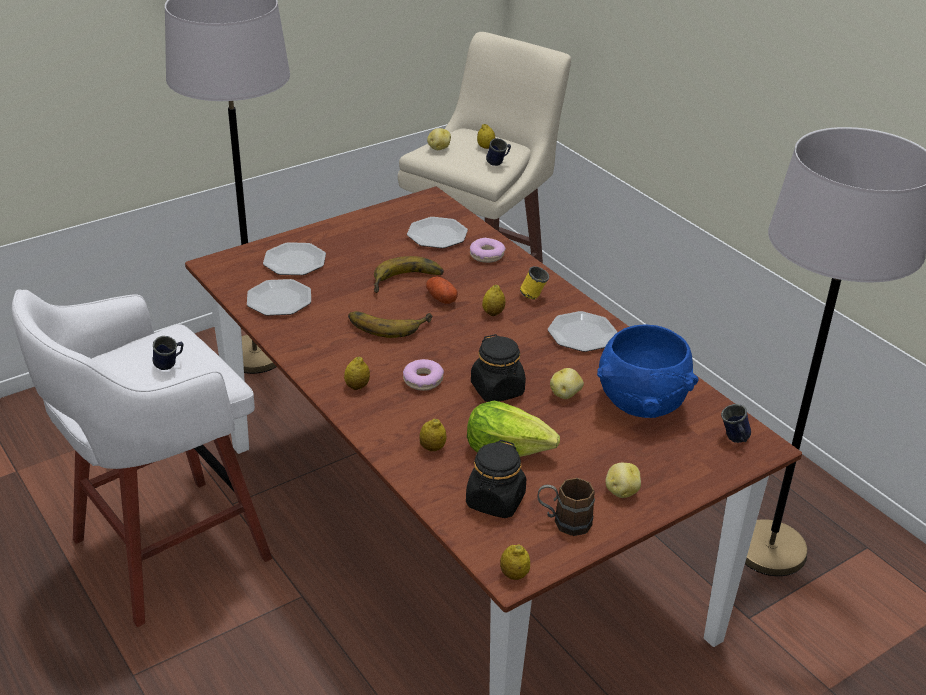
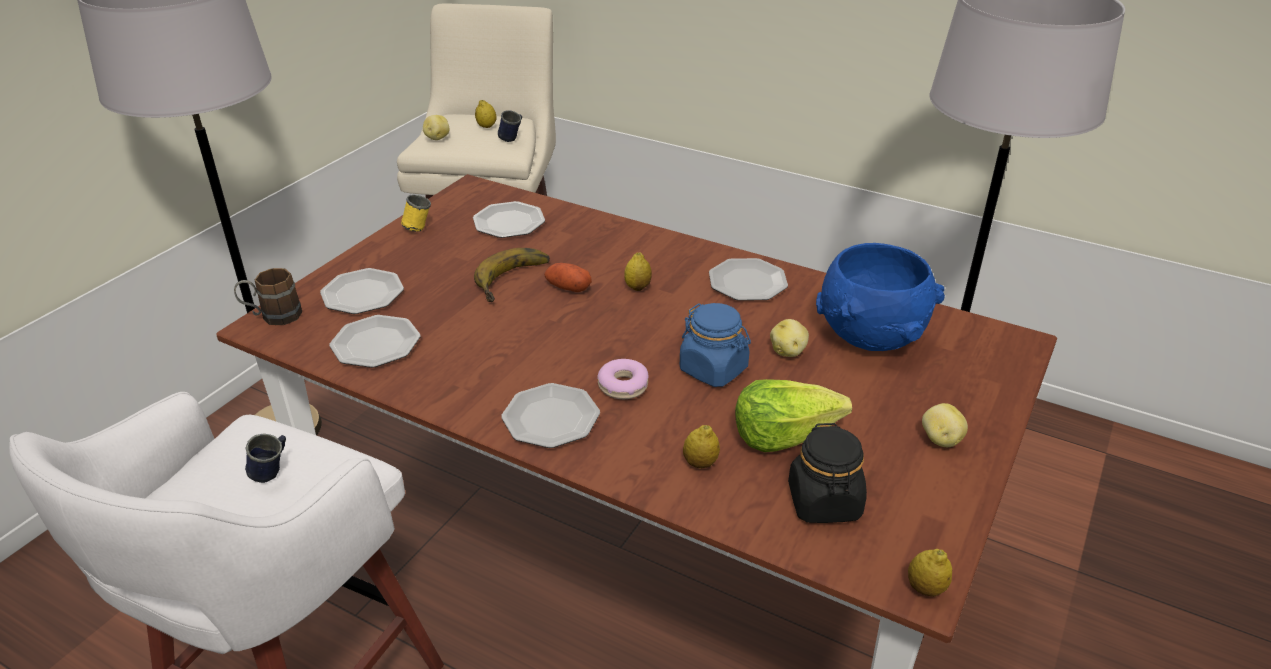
camera: 25 degrees left, 0 degrees up
(357, 386) = (552, 418): lemon -> plate
(388, 323) = (530, 332): banana -> none
(487, 255) = (580, 229): donut -> none
(497, 389) = (714, 369): black jar -> blue jar
(534, 294) = (663, 255): yellow mug -> yellow mug (418, 226)
(563, 521) = (917, 498): brown mug -> brown mug (272, 316)
(735, 440) = (990, 344): blue mug -> none

